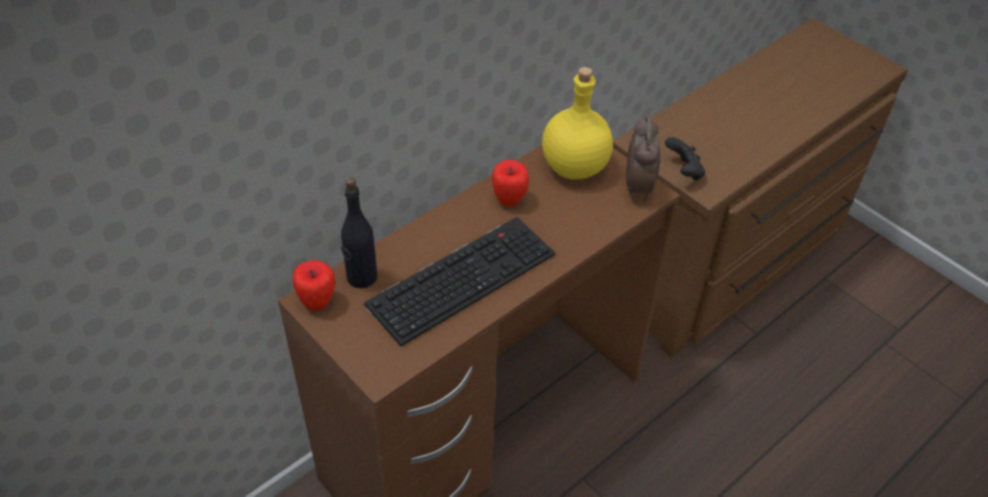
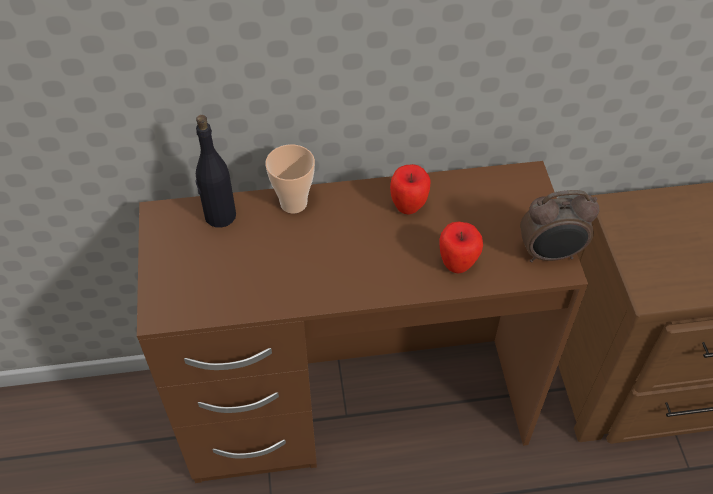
camera: 35 degrees right, 5 degrees up
(317, 302) = (166, 220): apple -> apple (457, 264)
(415, 239) = (293, 203): none -> cup
(462, 277) = (304, 259): keyboard -> none
(574, 166) = (500, 203): yellow bottle -> none
(639, 187) = (550, 254): alarm clock -> alarm clock turned 45 degrees clockwise
(684, 171) = (640, 262): black game controller -> none

